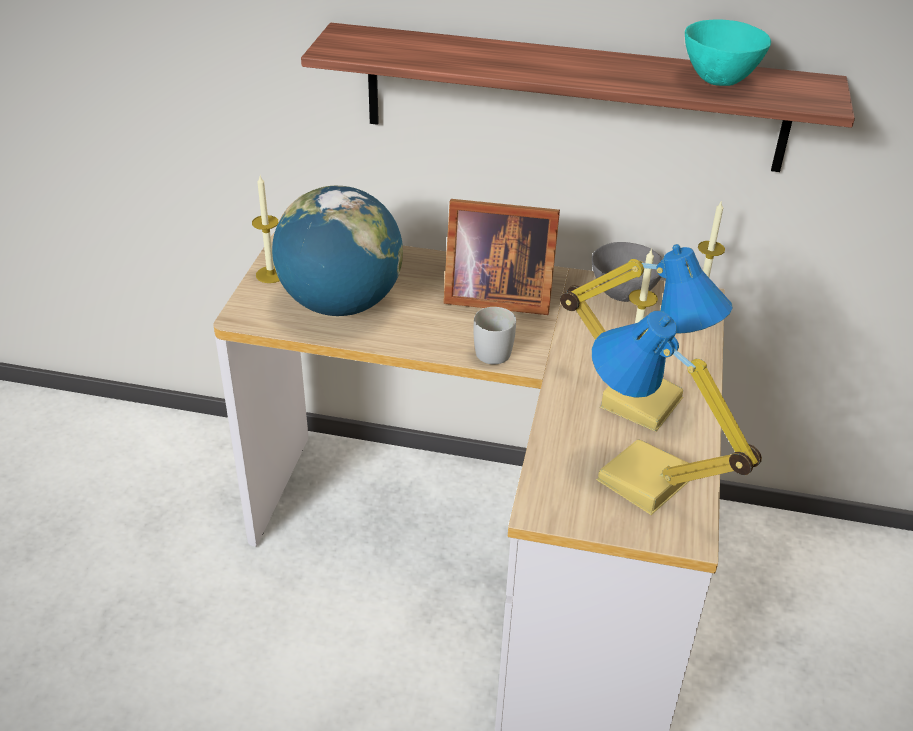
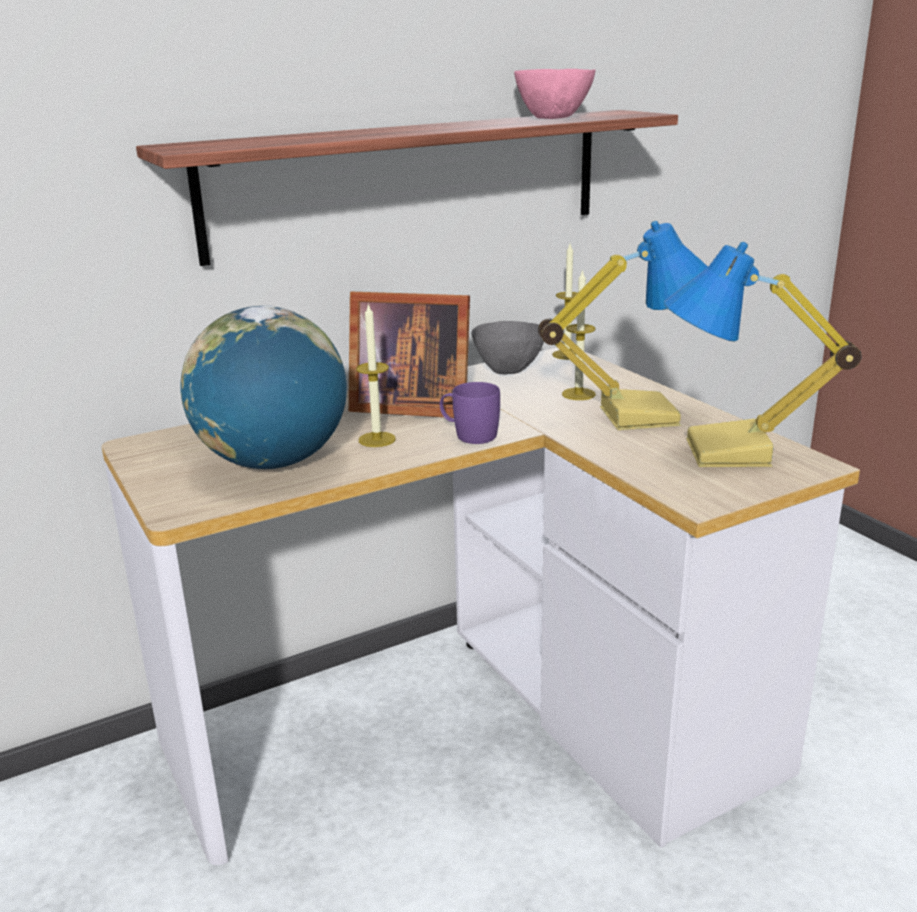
camera: 40 degrees left, 15 degrees down
(271, 274) = (154, 472): candle -> candle (377, 439)
(490, 349) = (468, 435): white mug -> purple mug
(494, 295) = (408, 406): picture frame -> picture frame turned 45 degrees clockwise
(720, 81) = (554, 118): turquoise bowl -> pink bowl

